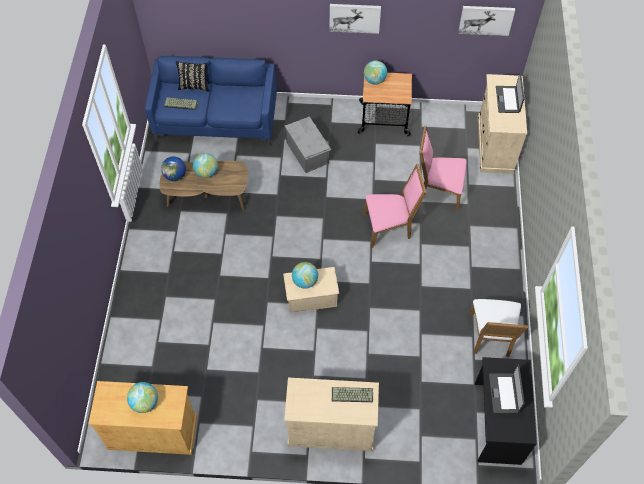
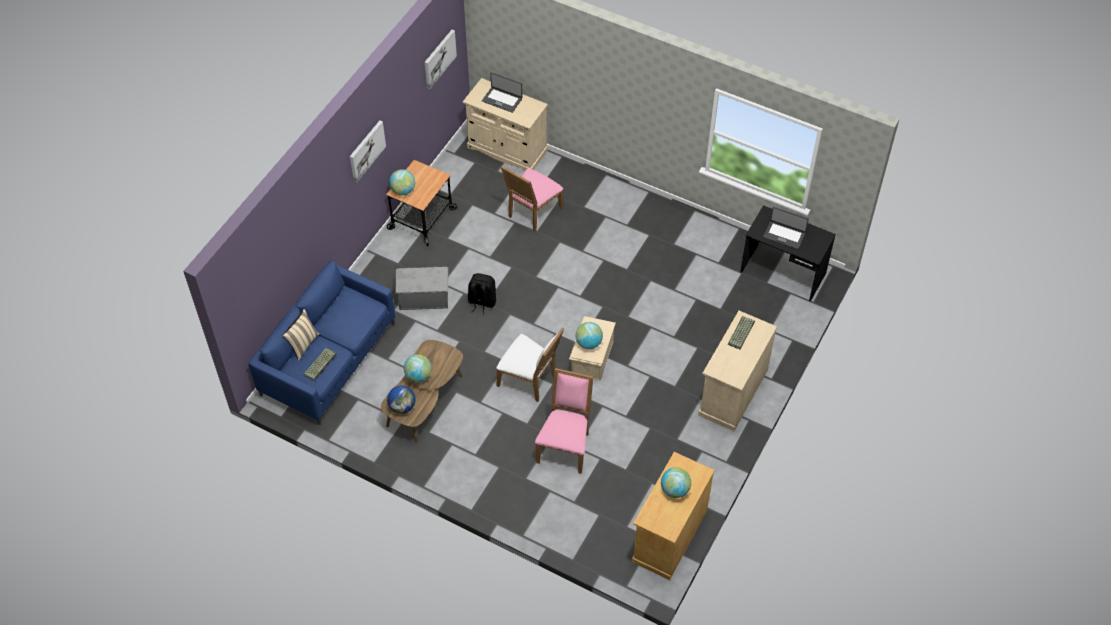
camera: 65 degrees left, 5 degrees down
(194, 86) = (303, 344): black pillow -> beige pillow
(324, 193) = (482, 302): none -> black backpack
(389, 227) = (551, 266): pink chair -> pink chair (565, 445)
(491, 338) = (704, 242): white chair -> white chair (530, 381)

